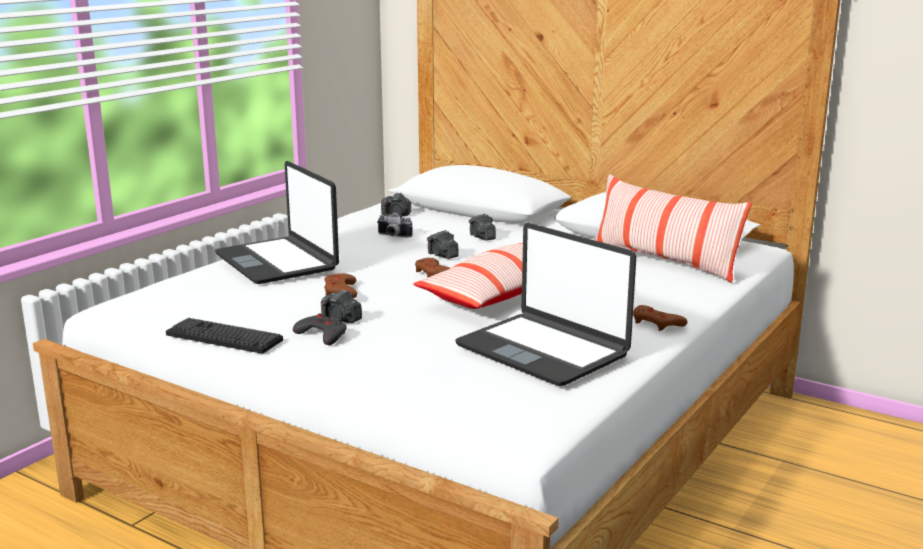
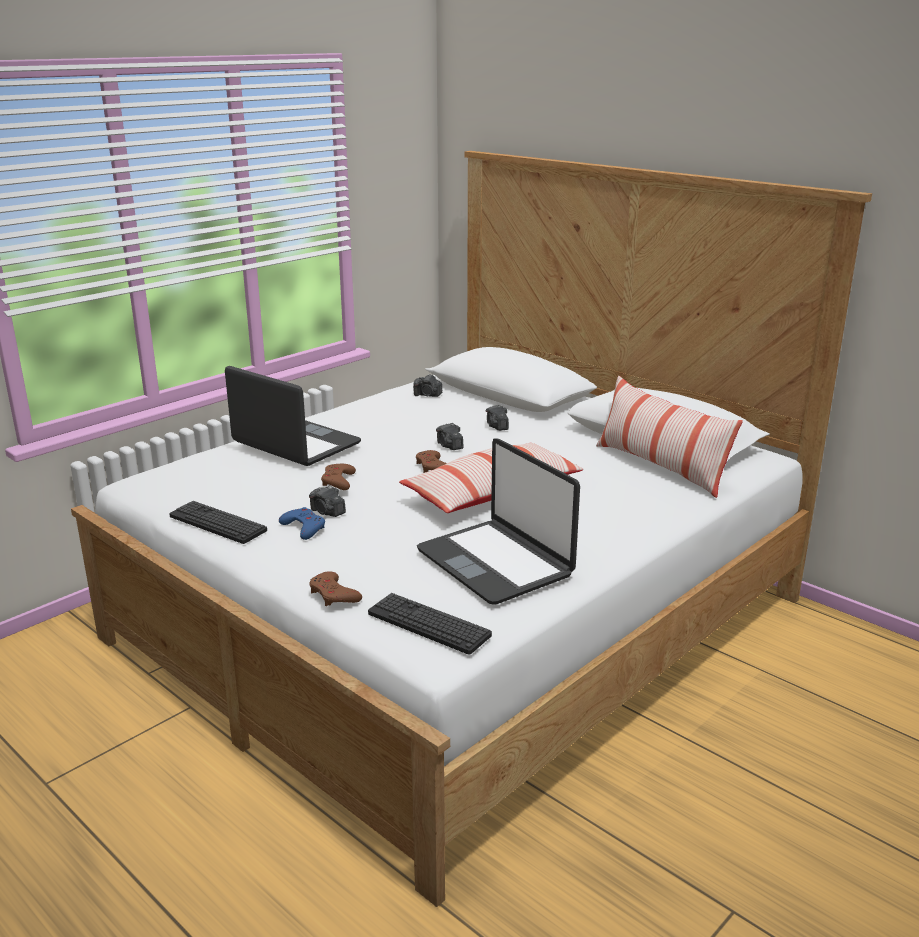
camera: 10 degrees right, 5 degrees up
(278, 262) = (295, 444): laptop -> laptop turned 150 degrees clockwise
(322, 335) = (304, 527): grey game controller -> blue game controller
(393, 236) = (414, 420): camera -> none
(501, 409) = (428, 624): none -> keyboard
(656, 323) = (619, 539): brown game controller -> brown game controller (334, 594)

